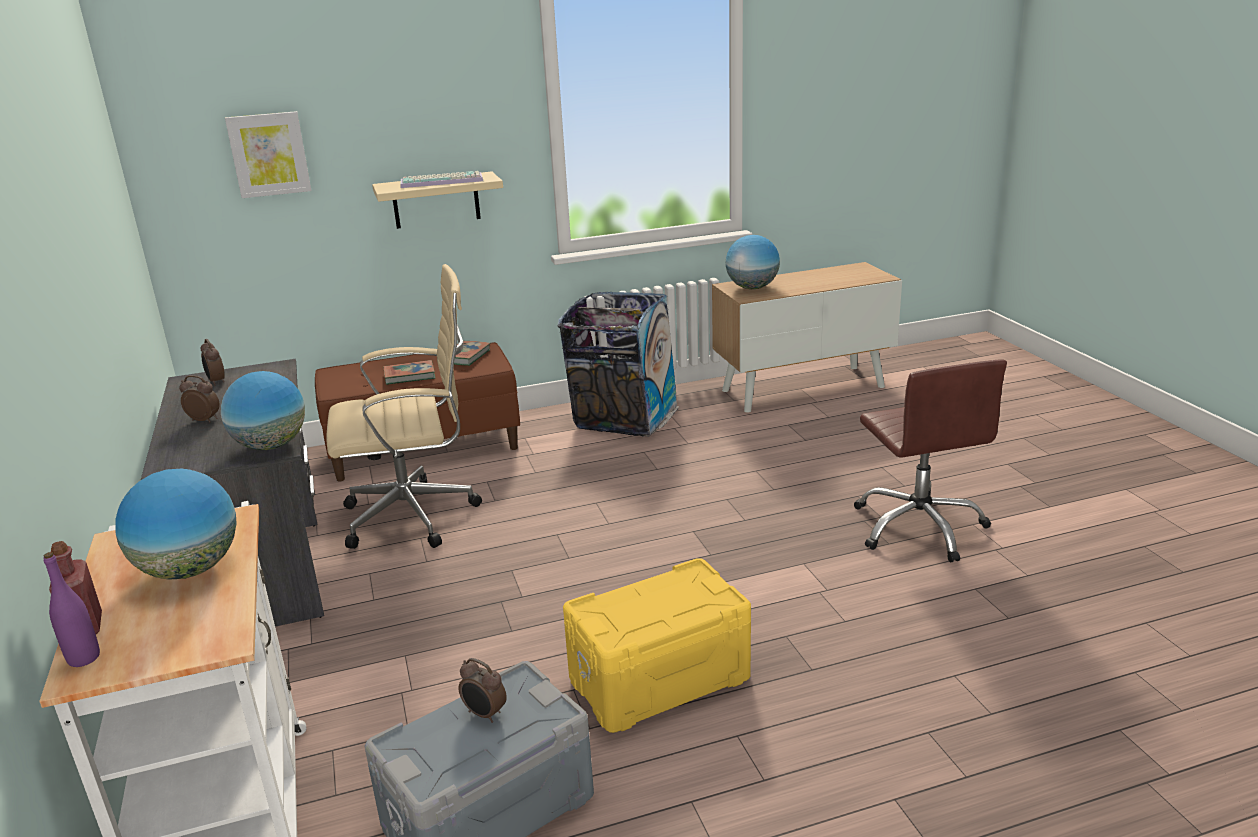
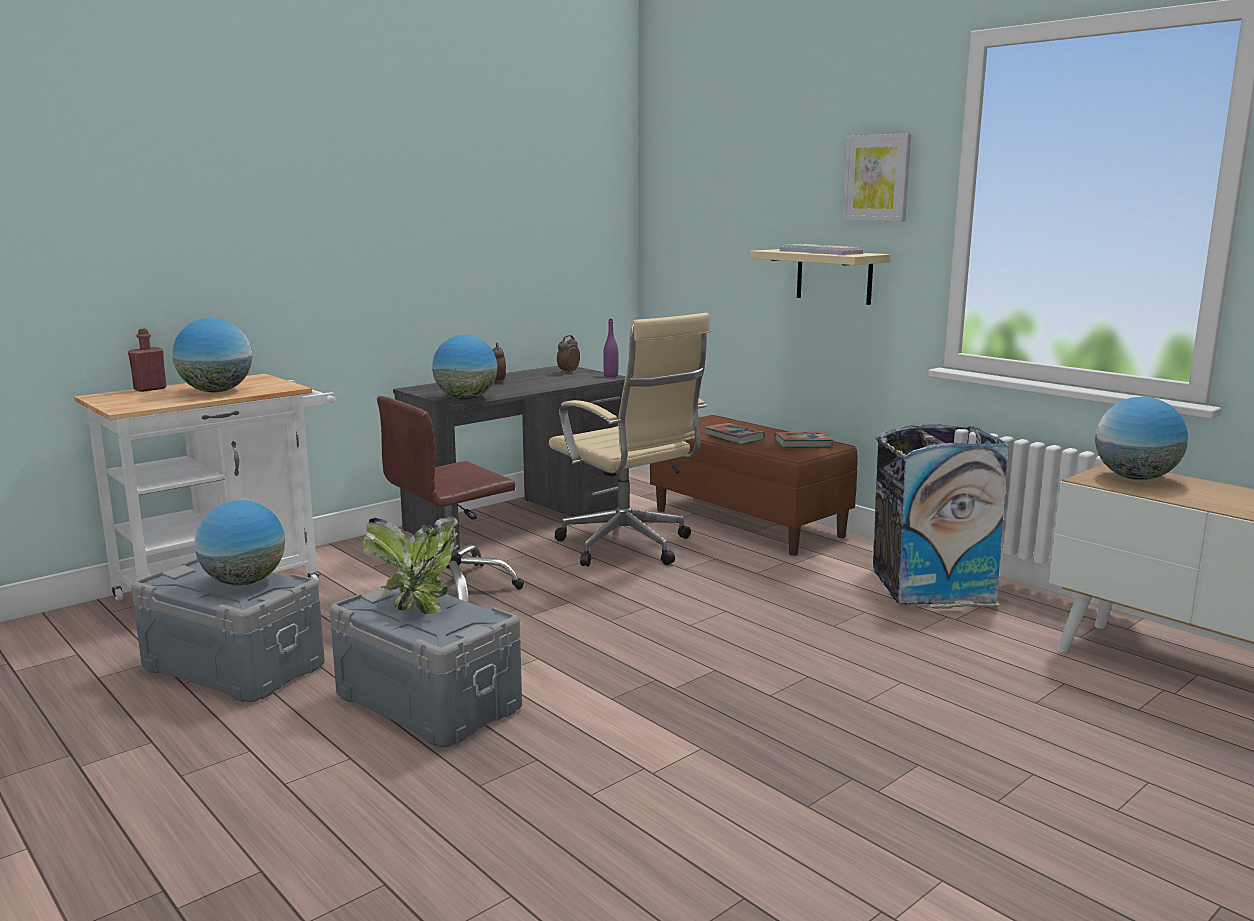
camera: 65 degrees right, 10 degrees down
(84, 658) = (115, 394): purple bottle -> purple bottle (611, 376)
(269, 154) = (719, 208): picture -> picture (877, 178)
(484, 714) = (244, 582): alarm clock -> globe
(630, 604) = (420, 603): none -> potted plant
(658, 678) = (429, 701): yellow storage box -> grey storage box
(919, 527) = (881, 827): brown office chair -> brown office chair (451, 589)

